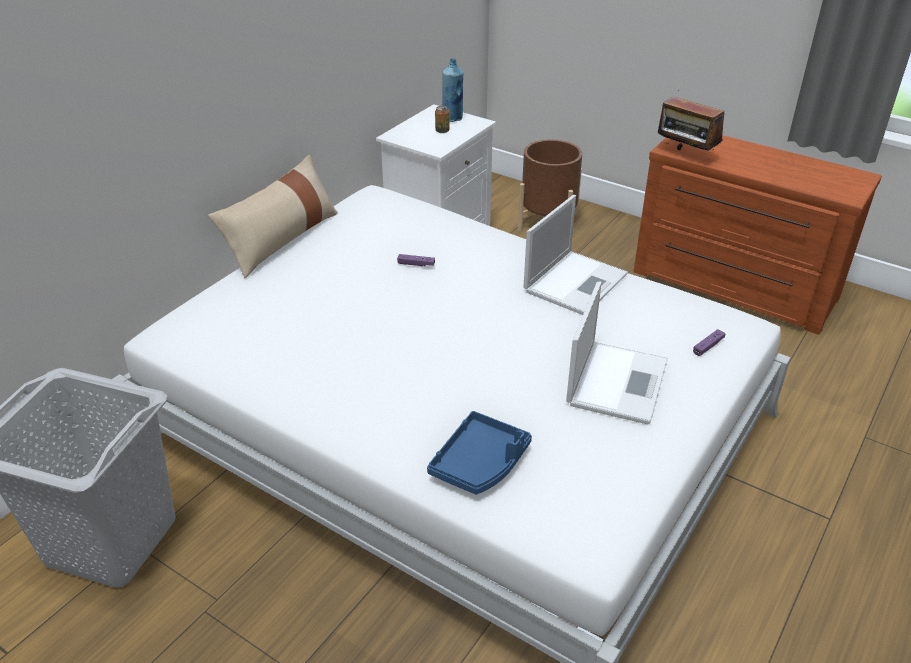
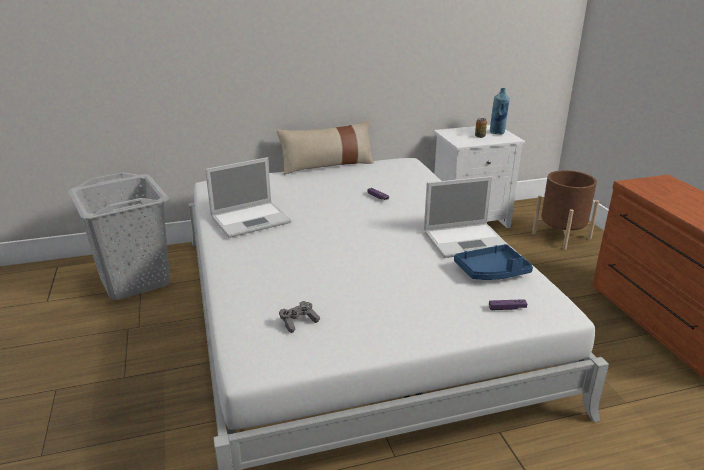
camera: 40 degrees right, 10 degrees down
(480, 463) = (263, 295): blue tray -> blue tray (492, 272)
(562, 473) = (298, 322): none -> grey game controller
(617, 381) = (408, 296): laptop -> laptop (252, 219)
(685, 155) = (640, 190): radio -> none

